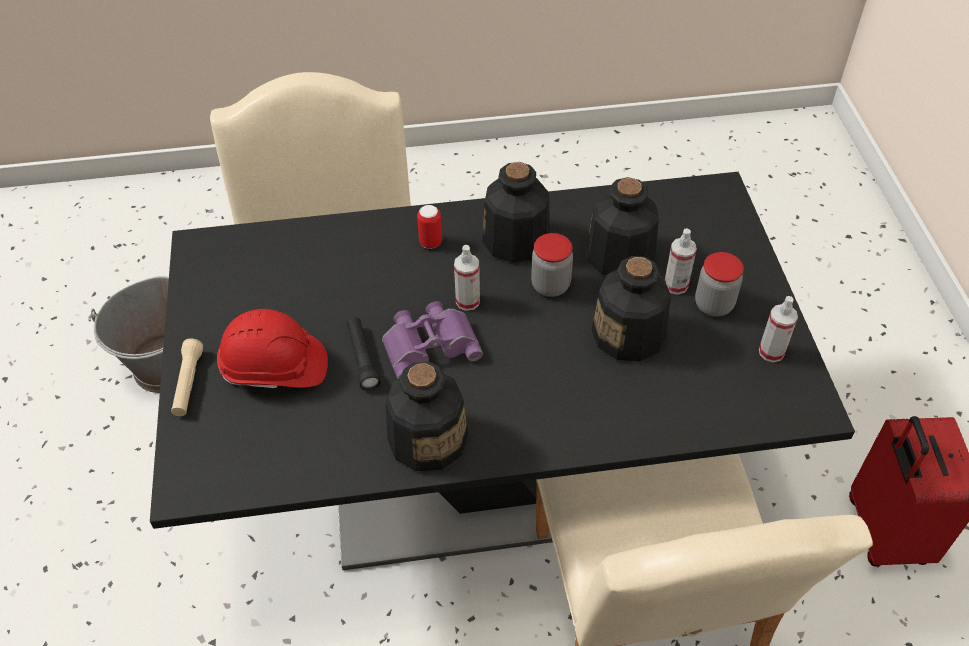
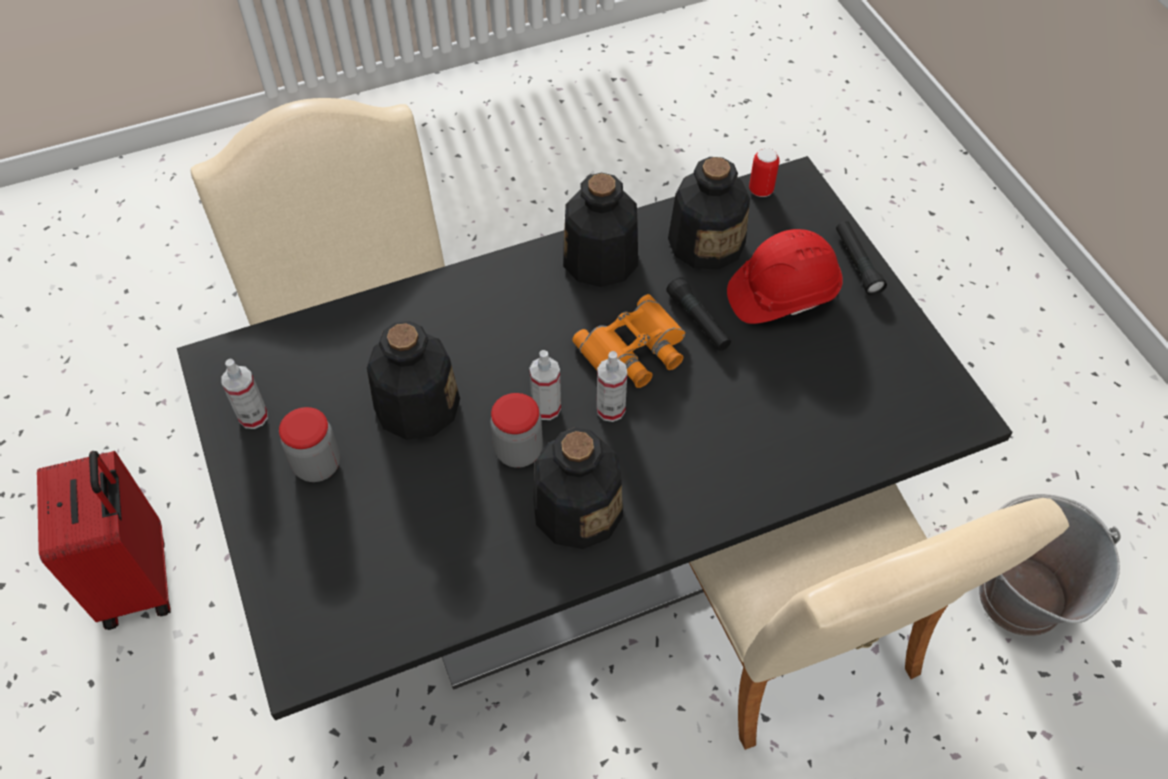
camera: 165 degrees right, 5 degrees up
(188, 383) = (857, 263): beige flashlight -> black flashlight
(429, 343) = (635, 351): purple binoculars -> orange binoculars
(430, 242) = (685, 482): can -> can (761, 190)
(619, 256) = (438, 512): bottle -> bottle (706, 242)
(676, 285) = (364, 483): spray bottle -> spray bottle (546, 408)

